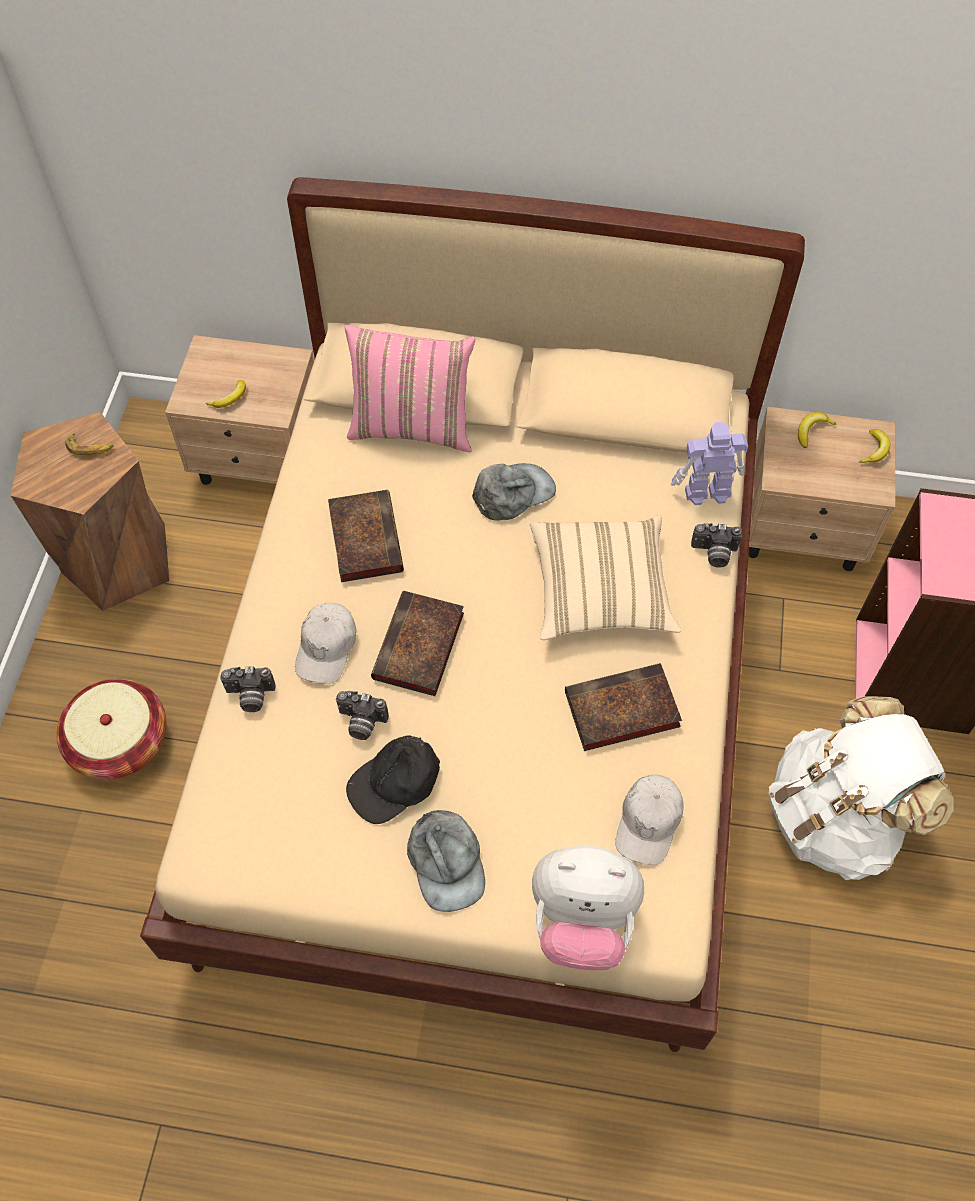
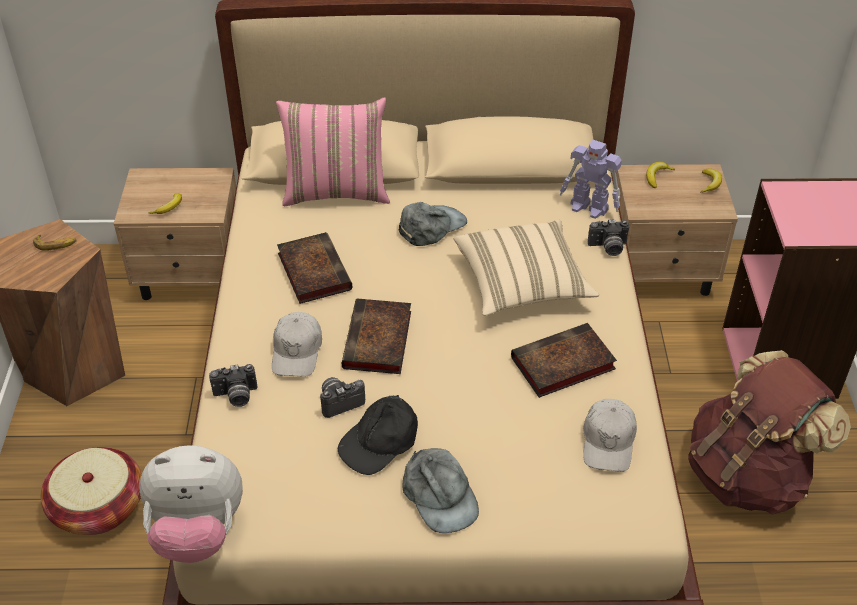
camera: 10 degrees left, 15 degrees down
(361, 723) = (340, 401): camera -> camera turned 150 degrees clockwise
(582, 921) = (571, 523): plush toy -> plush toy (197, 532)
(706, 492) = (589, 208): toy robot -> toy robot turned 135 degrees counterclockwise
(835, 817) = (748, 475): white backpack -> brown backpack

